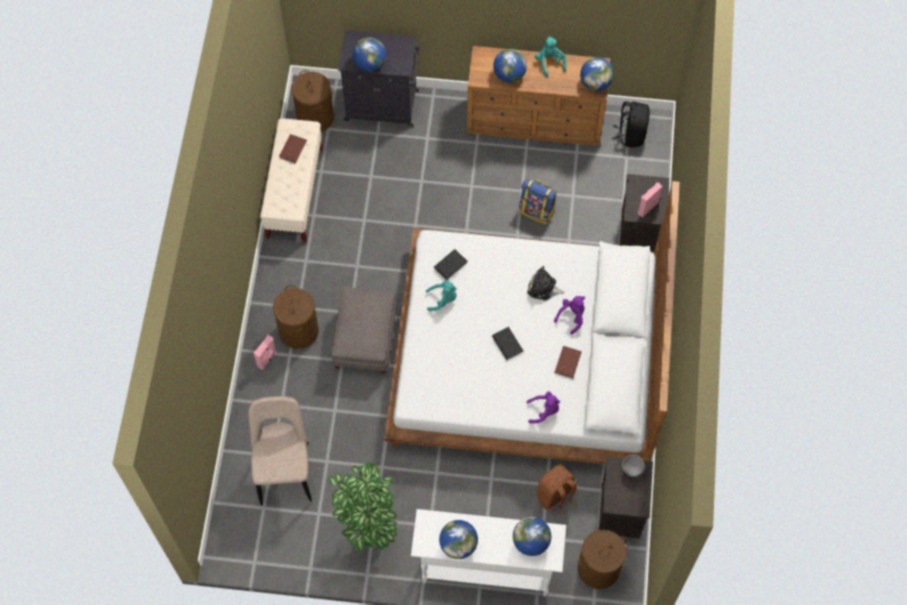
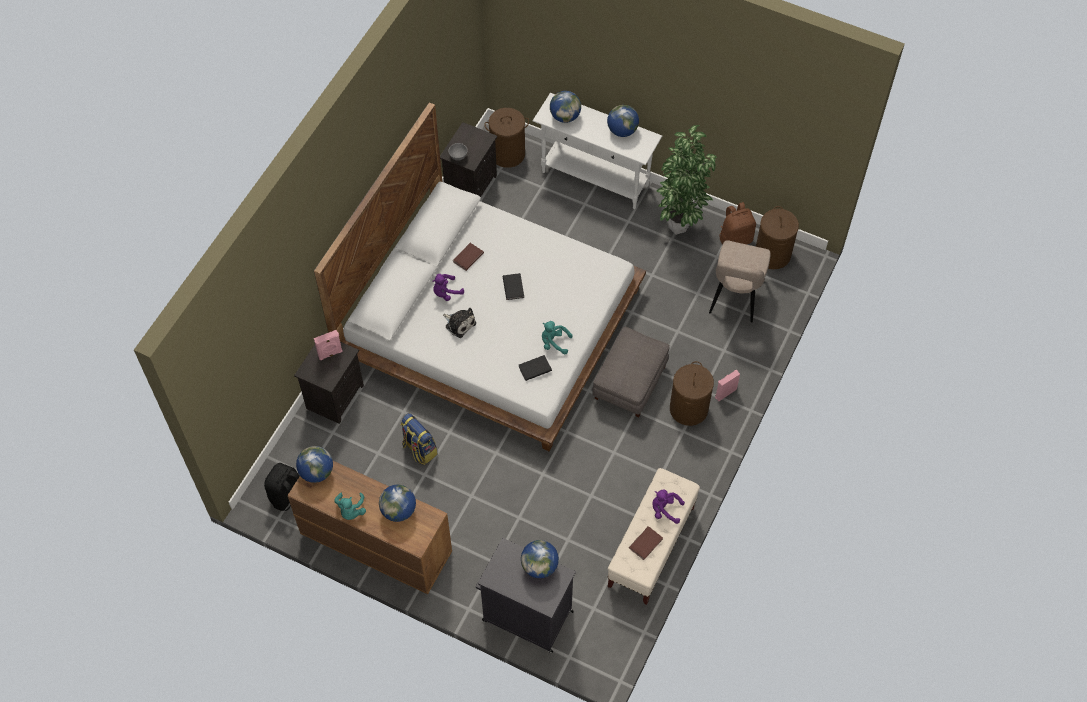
camera: 160 degrees left, 5 degrees down
(315, 117) = (603, 626): brown laundry basket -> brown laundry basket (772, 255)
(544, 411) = (506, 227): purple plush toy -> purple plush toy (665, 510)
(556, 496) = (517, 210): brown backpack -> brown backpack (735, 239)

